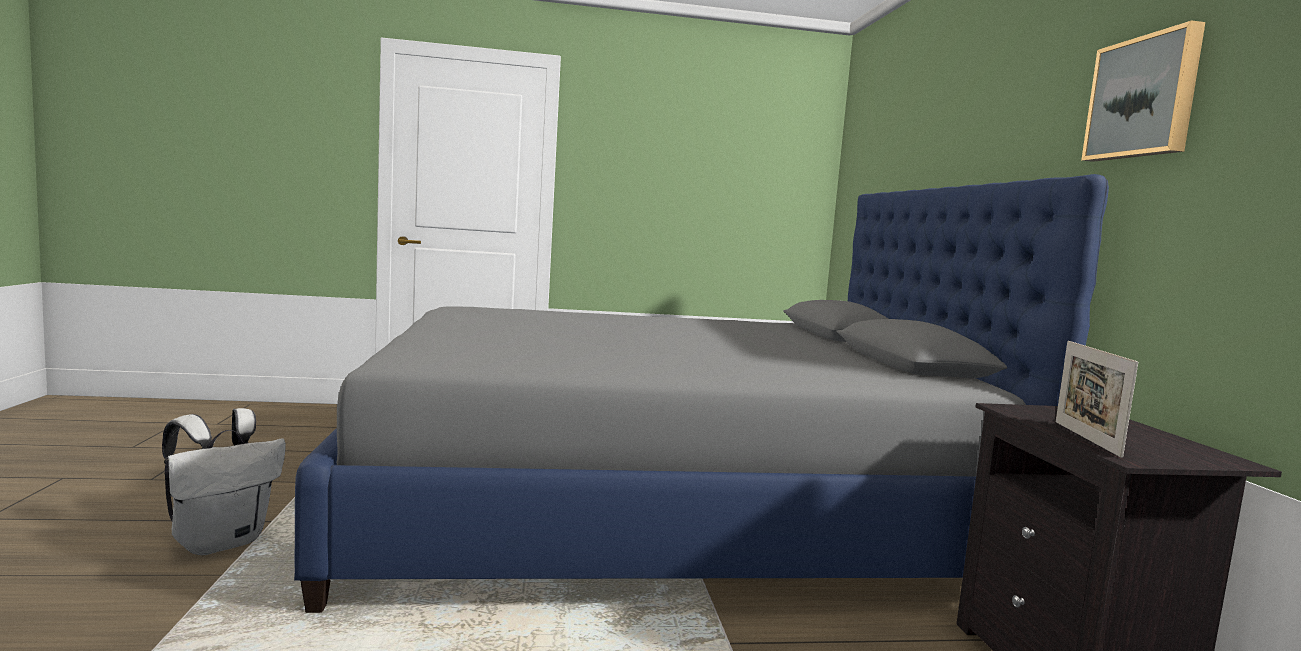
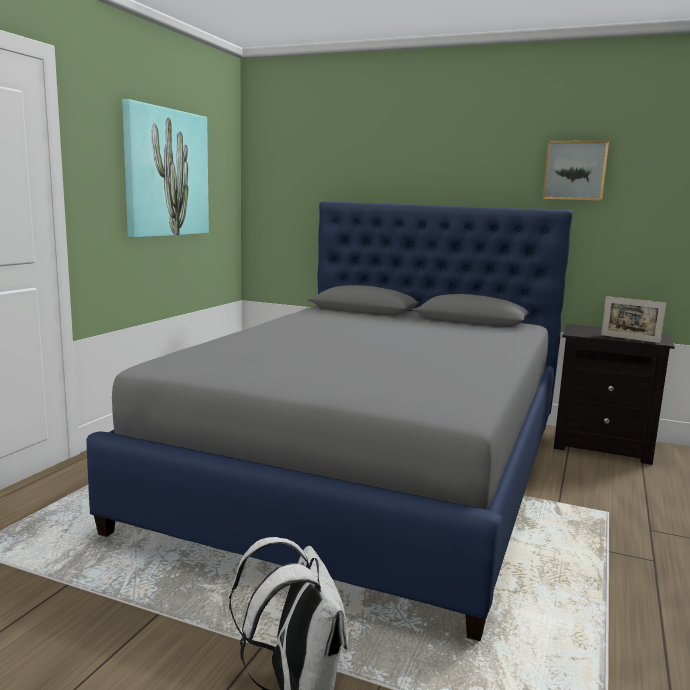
camera: 60 degrees left, 5 degrees up
(695, 165) = (166, 173): none -> picture

